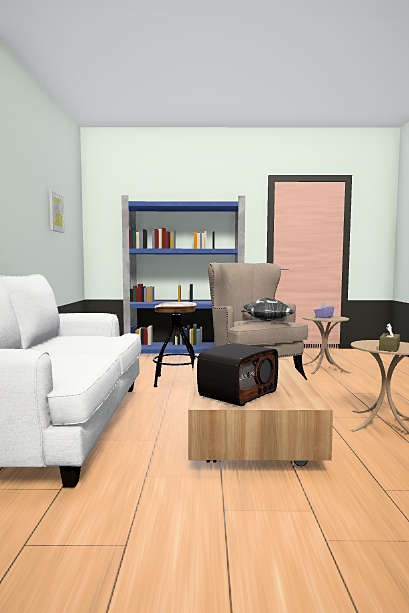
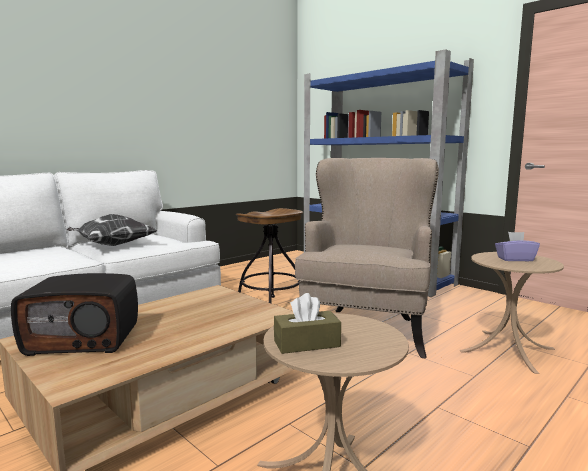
camera: 45 degrees right, 5 degrees up
(55, 212) = (226, 102): picture -> none
(266, 321) = (364, 251): pillow -> pillow (112, 245)

